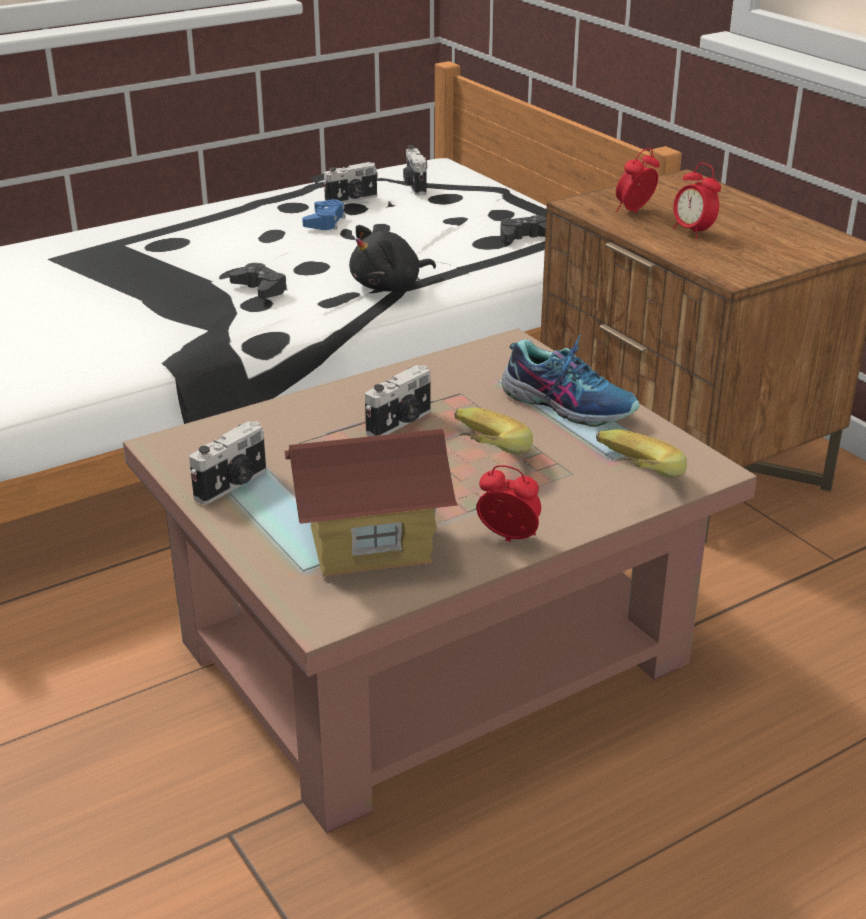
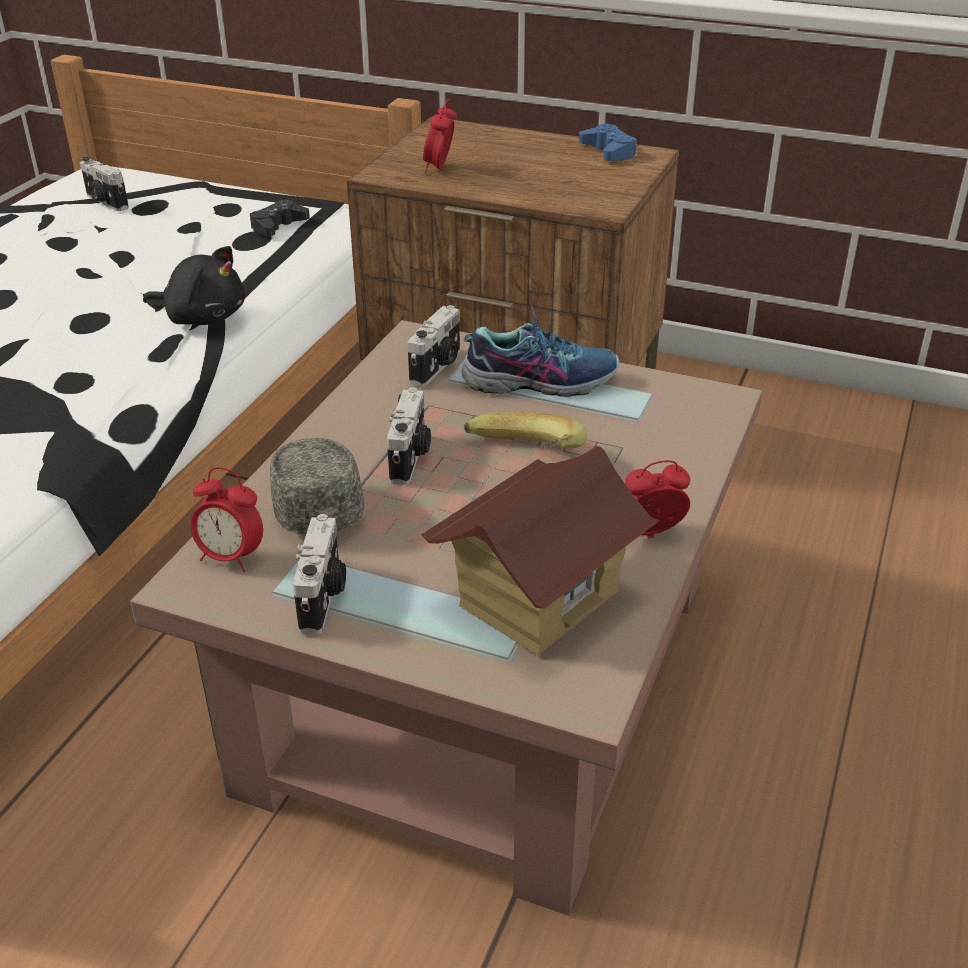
camera: 35 degrees left, 5 degrees up
(260, 288) = (61, 363): black game controller -> none
(298, 427) = (315, 503): none -> grey cap
(325, 221) = (47, 266): blue game controller -> blue game controller (608, 152)
(352, 200) = (52, 234): camera -> camera (437, 367)
(390, 287) = (203, 317): black plush toy -> black plush toy turned 90 degrees counterclockwise
(627, 480) = (675, 435): banana -> none
(693, 232) = (516, 175): alarm clock -> alarm clock (231, 557)

